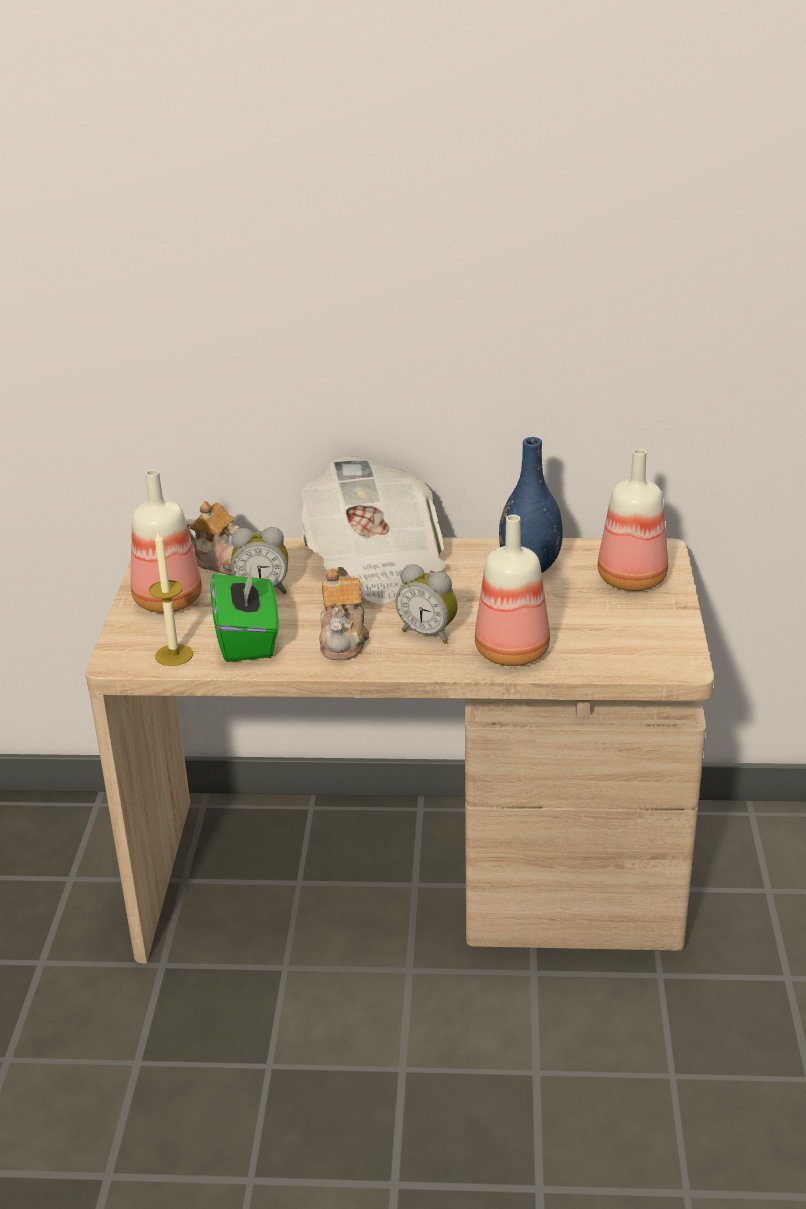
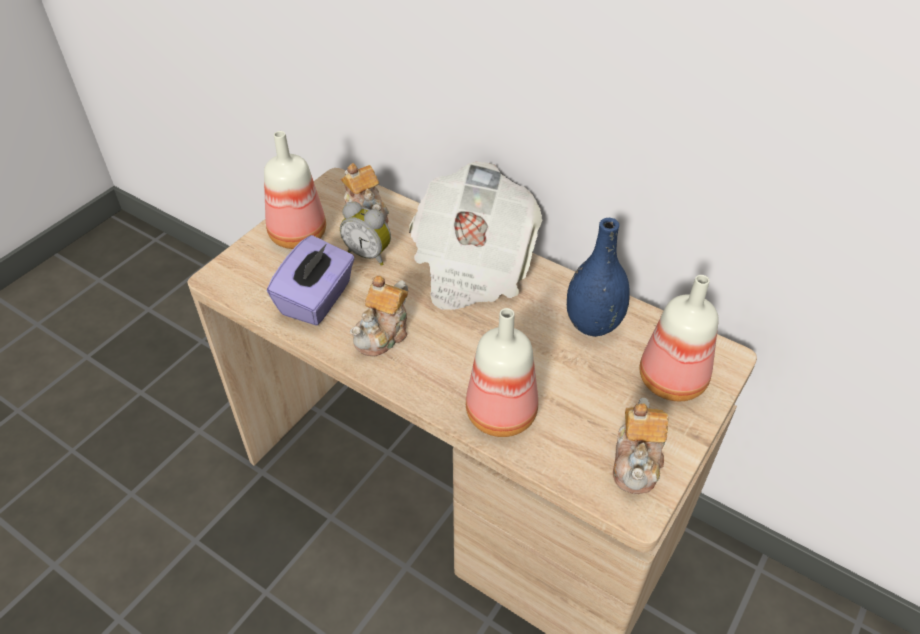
camera: 30 degrees right, 15 degrees up
(174, 655) = (256, 290): candle -> none
(247, 639) = (317, 299): green tissue box -> purple tissue box
(429, 633) = (453, 358): alarm clock -> none
(654, 639) = (637, 462): none -> teapot

